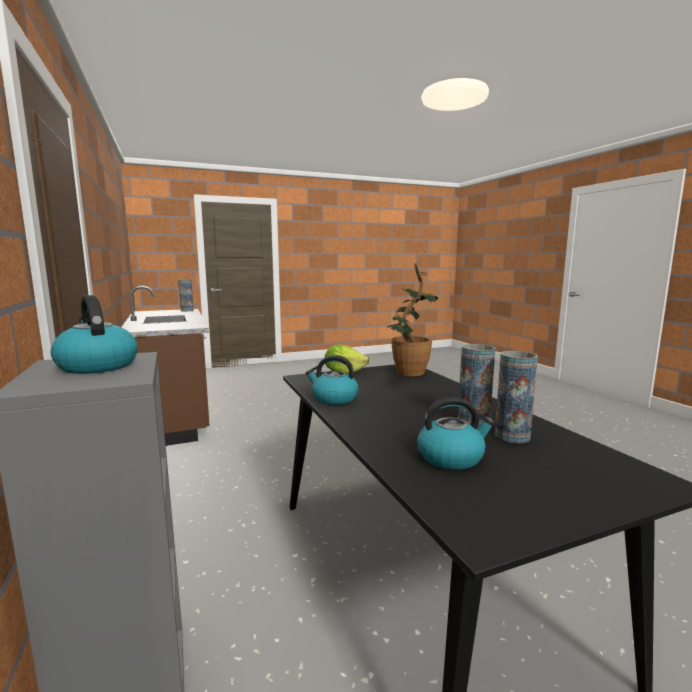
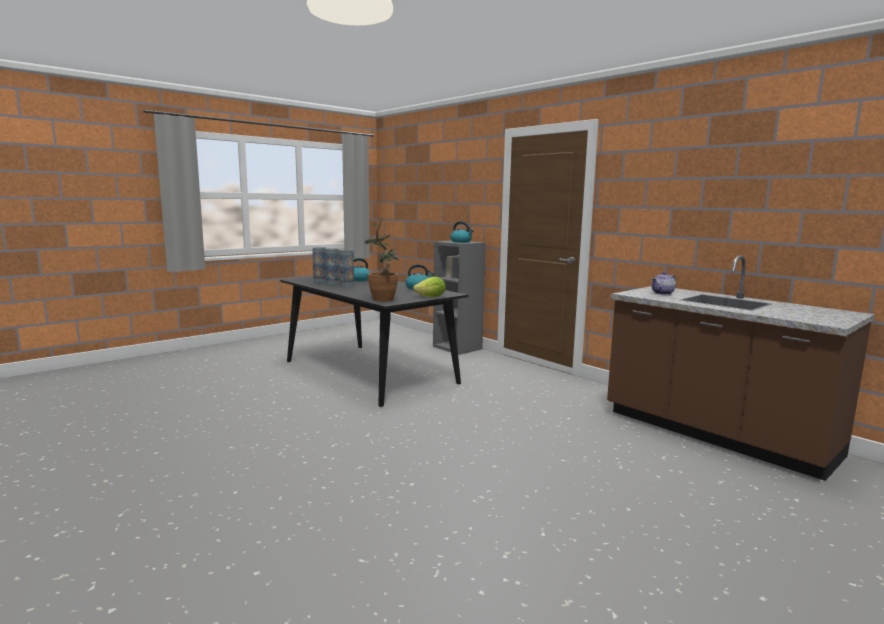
camera: 160 degrees right, 0 degrees up
(167, 325) = (662, 293): none -> teapot
(187, 310) = (815, 320): vase -> vase (320, 281)

